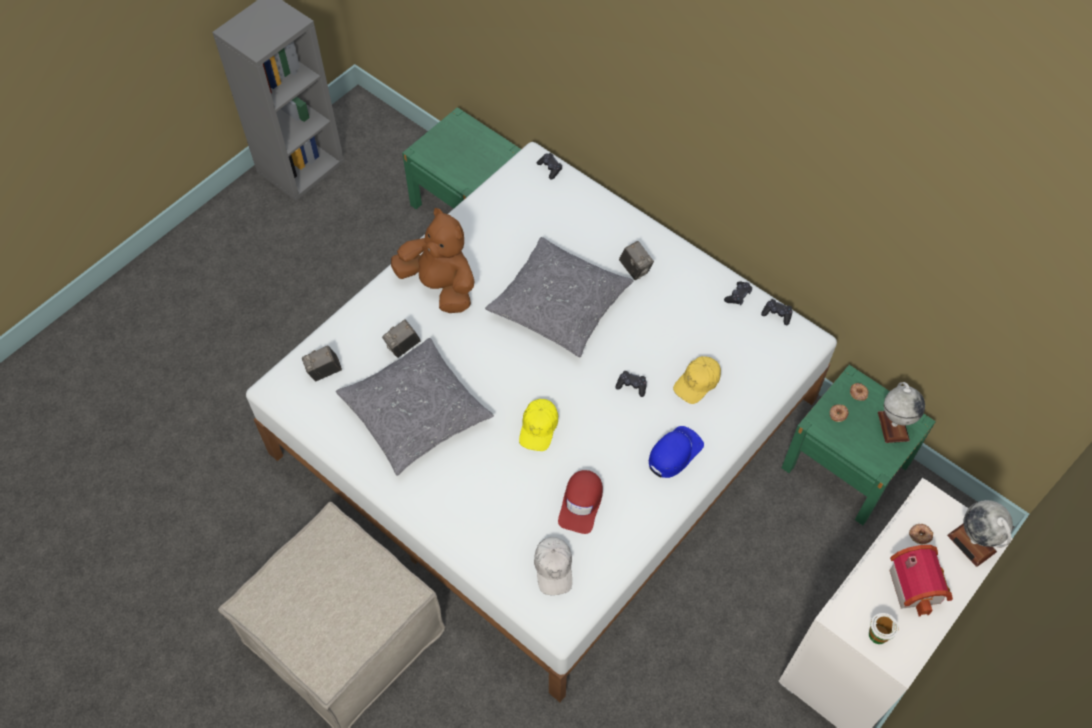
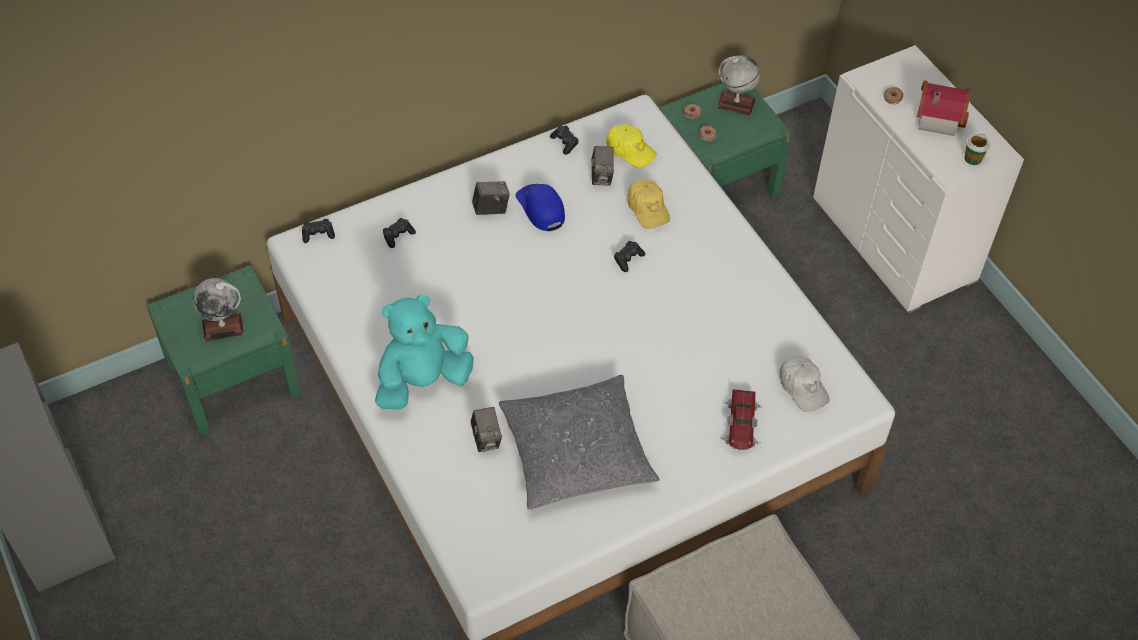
camera: 70 degrees left, 5 degrees down
(324, 371) = (482, 524): camera -> camera (602, 176)
(440, 286) = (423, 381): brown plush toy -> turquoise plush toy
(492, 528) = (741, 424): none -> toy car
(539, 428) = (642, 349): yellow cap -> yellow cap (630, 150)
(554, 568) = (803, 387): white cap -> white cap turned 45 degrees clockwise
(559, 304) = (502, 284): grey pillow -> none
(581, 503) = (742, 343): red cap -> none
(674, 453) = (717, 252): blue cap -> blue cap (541, 208)
(777, 314) = (600, 123): black game controller -> black game controller (398, 236)
(972, 543) = (911, 70): globe -> globe (223, 327)

